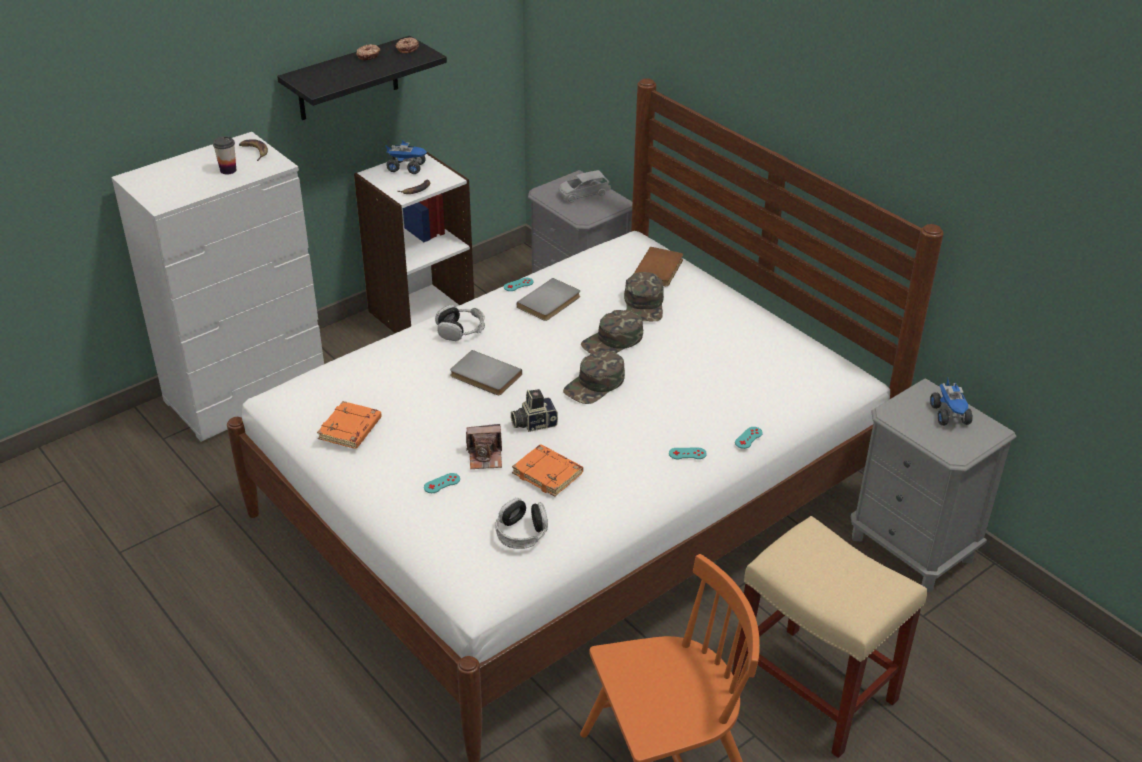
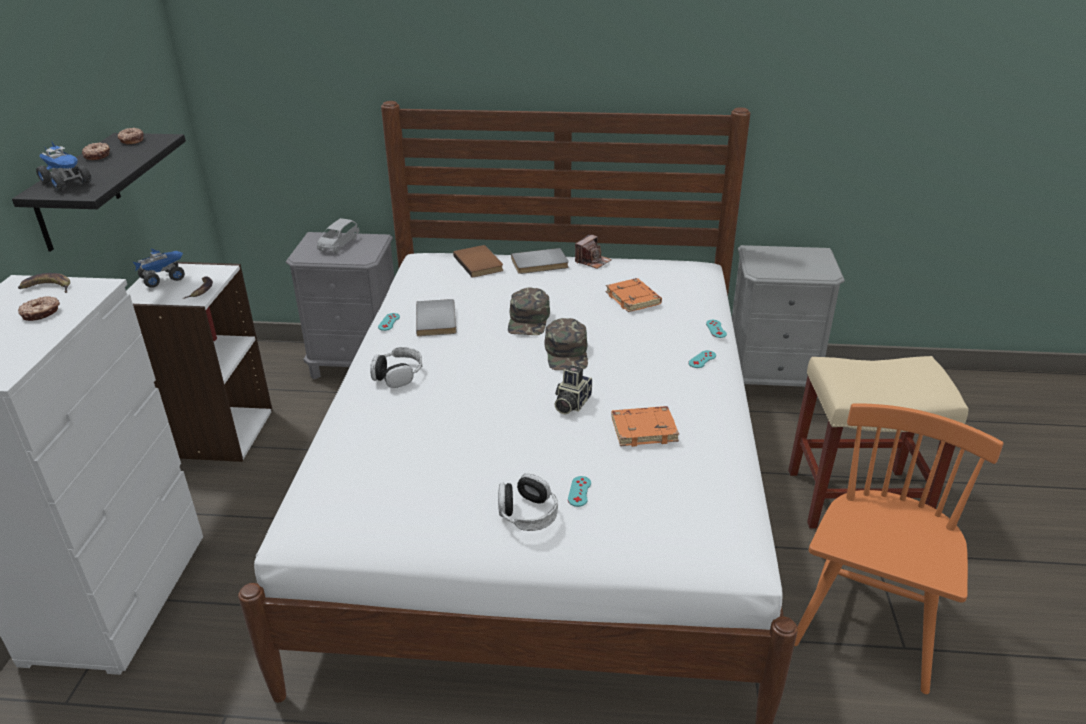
camera: 45 degrees left, 5 degrees down
(228, 170) = (41, 313): cup -> donut
(350, 430) = (429, 504): orange book -> orange book (634, 299)
(484, 376) = (476, 395): grey book -> grey book (540, 264)
(485, 457) = (579, 449): camera -> camera (592, 261)
(522, 532) = (700, 483): headphones -> headphones (527, 513)
(644, 305) = (509, 288): green cap -> none
(950, 415) = (788, 256): toy truck -> toy truck (67, 183)

